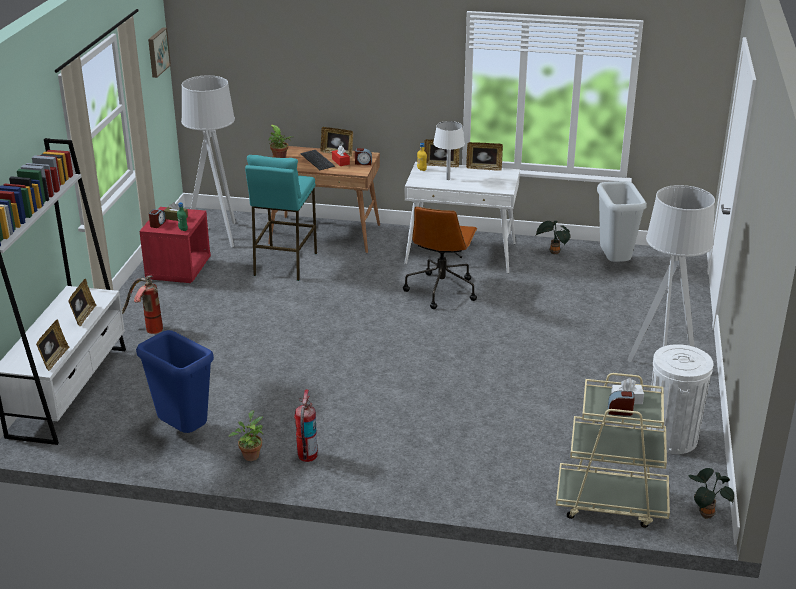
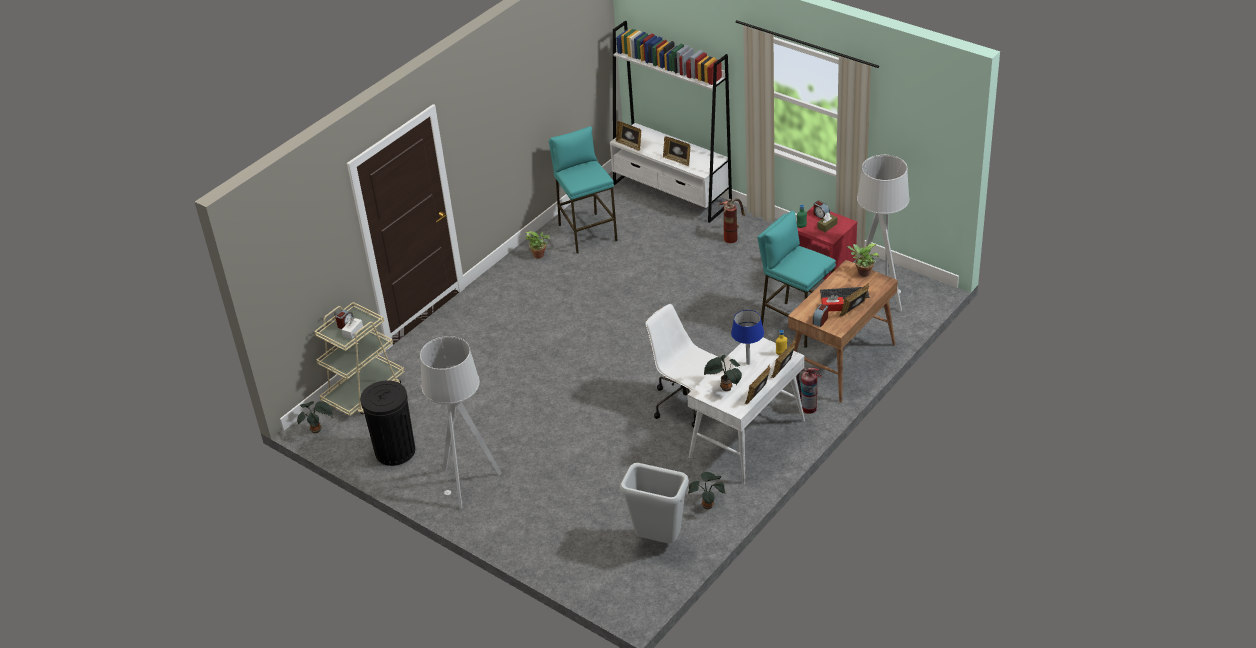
camera: 120 degrees right, 10 degrees up
(157, 52) = (939, 132): picture -> none
(182, 432) = (587, 232): blue trash can -> turquoise stool
(307, 456) = (520, 277): fire extinguisher -> fire extinguisher (809, 408)
(441, 290) = (687, 404): brown office chair -> white office chair
(448, 179) = (748, 363): white table lamp -> blue table lamp
(490, 181) = (724, 388): none -> potted plant
(671, 438) = (395, 451): white trash can -> black trash can

